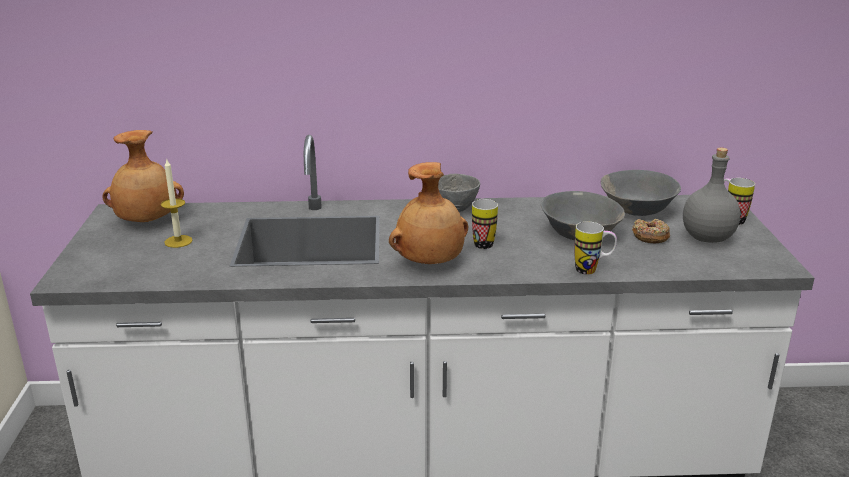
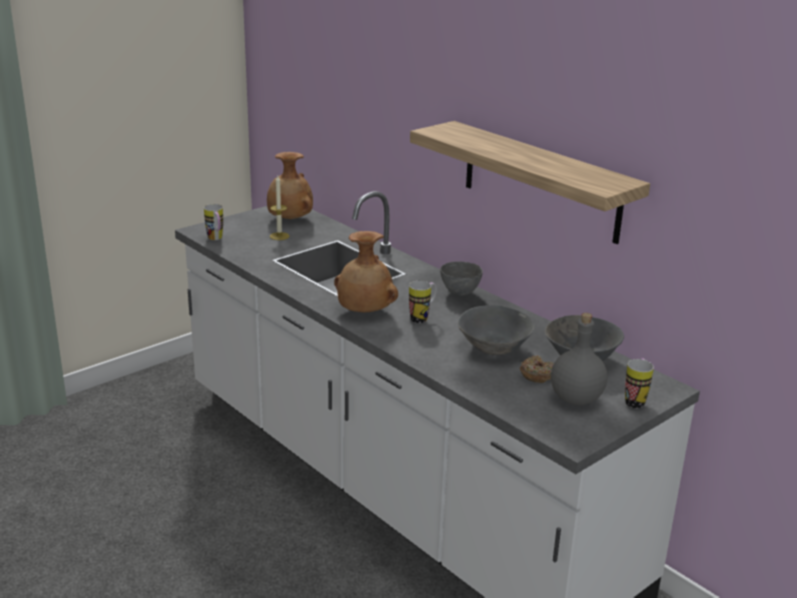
camera: 50 degrees right, 0 degrees up
(527, 56) = (540, 181): none -> shelf
(592, 270) = (440, 368): mug -> mug (216, 239)

